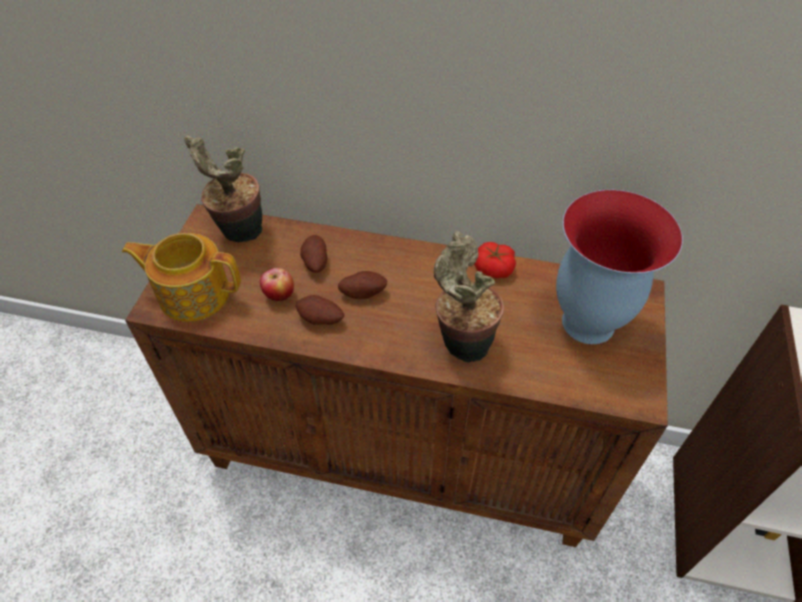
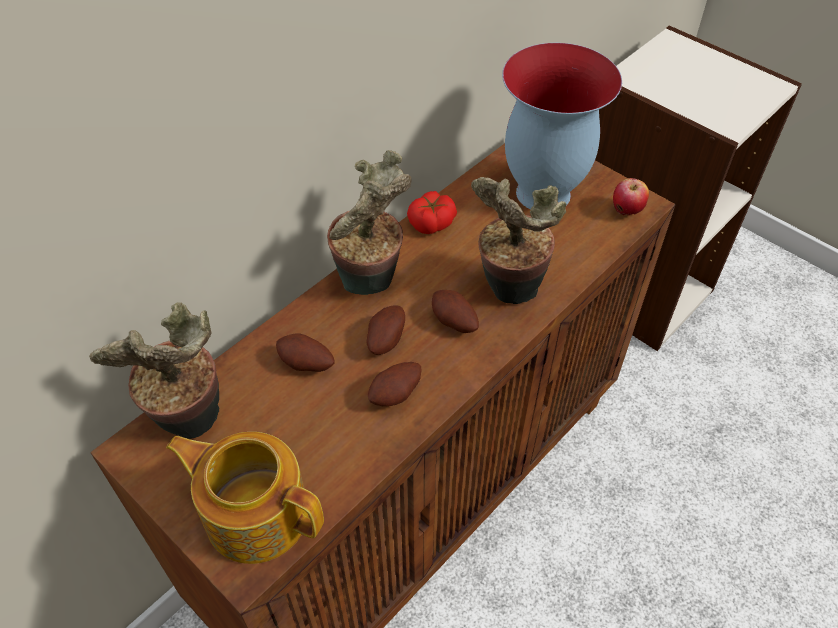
camera: 60 degrees left, 0 degrees up
(193, 293) = (256, 512): teapot -> teapot turned 75 degrees clockwise
(279, 296) = (332, 420): apple -> apple (626, 212)
(405, 323) = (453, 323): none -> potato
(406, 262) = (371, 285): none -> potted plant

